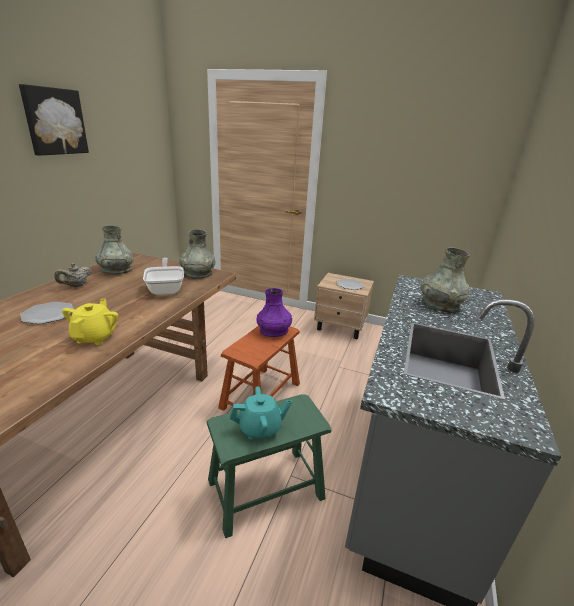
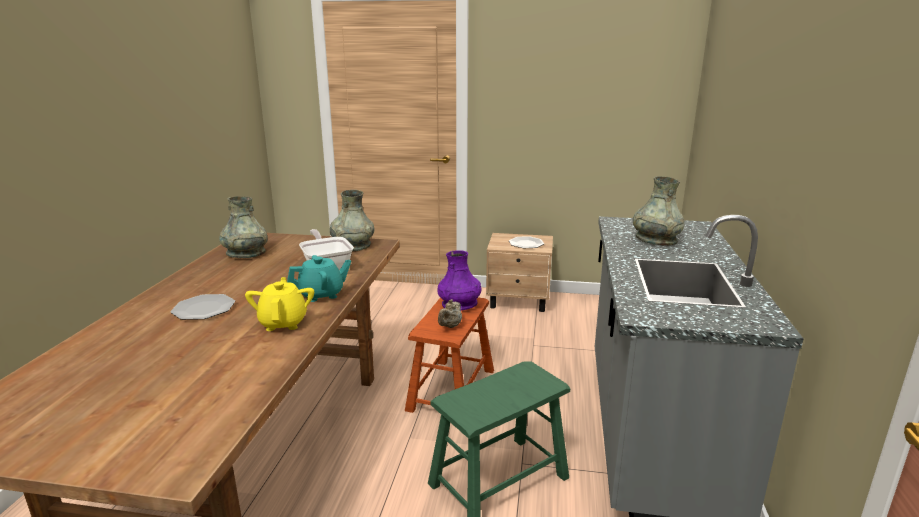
camera: 10 degrees left, 5 degrees down
(54, 121) = (142, 71): picture -> none
(76, 286) = (210, 276): beige teapot -> beige teapot (450, 326)
(260, 428) = (495, 398): turquoise teapot -> turquoise teapot (321, 294)

